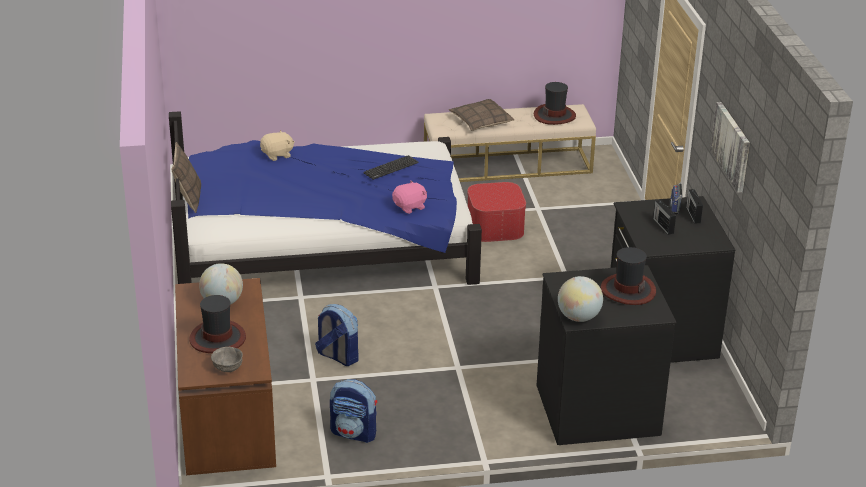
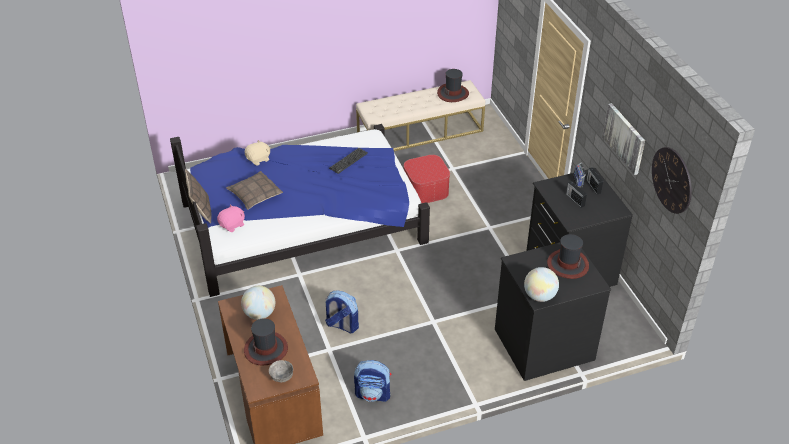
camera: 10 degrees left, 10 degrees up
(410, 207) = (373, 195): pink plush toy -> pink plush toy (232, 225)
(481, 121) = (400, 105): pillow -> pillow (255, 194)
(772, 188) = (672, 180): none -> wall clock

